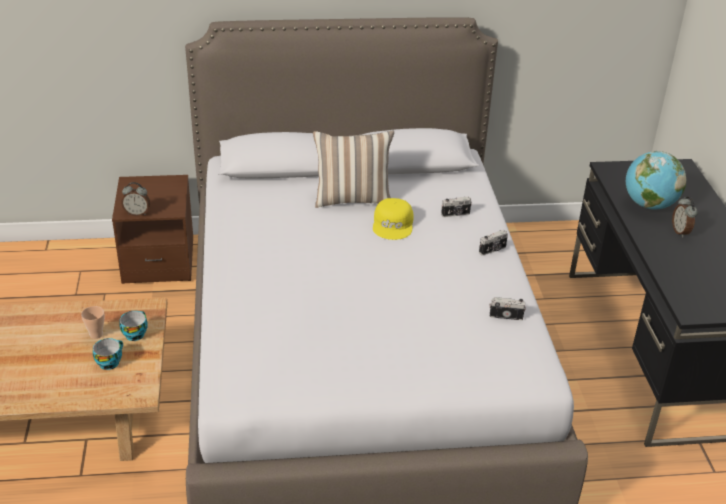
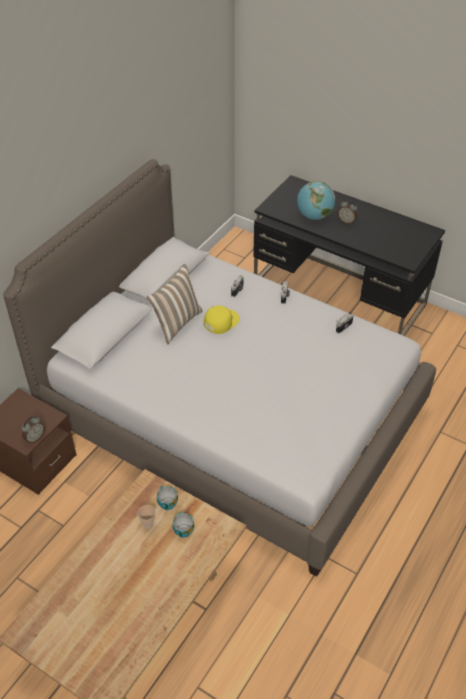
camera: 50 degrees left, 10 degrees up
(393, 224) = (220, 321): yellow cap -> yellow cap turned 90 degrees counterclockwise

